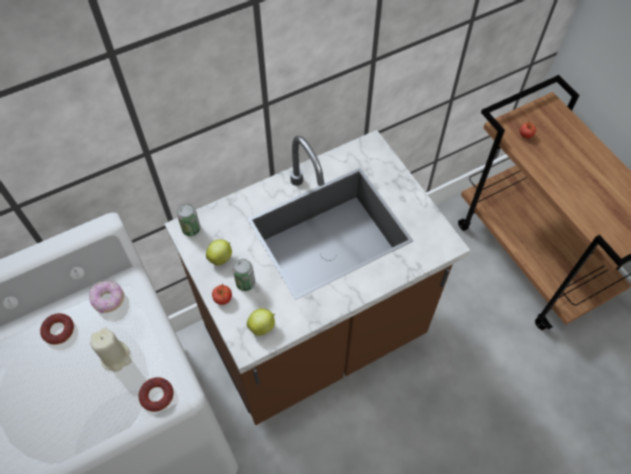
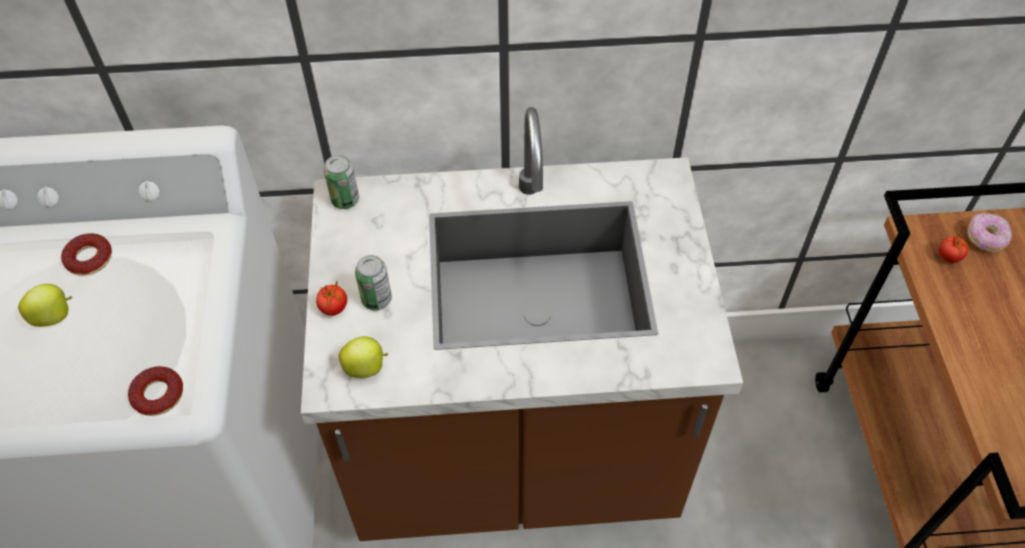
camera: 25 degrees right, 5 degrees down
(108, 300) = (173, 244): donut -> donut (985, 238)
(116, 357) = (137, 321): beige candle -> none
(221, 257) = (363, 252): apple -> apple (55, 316)

